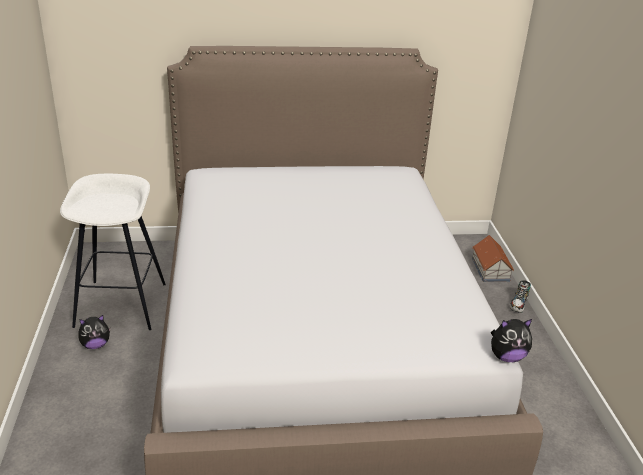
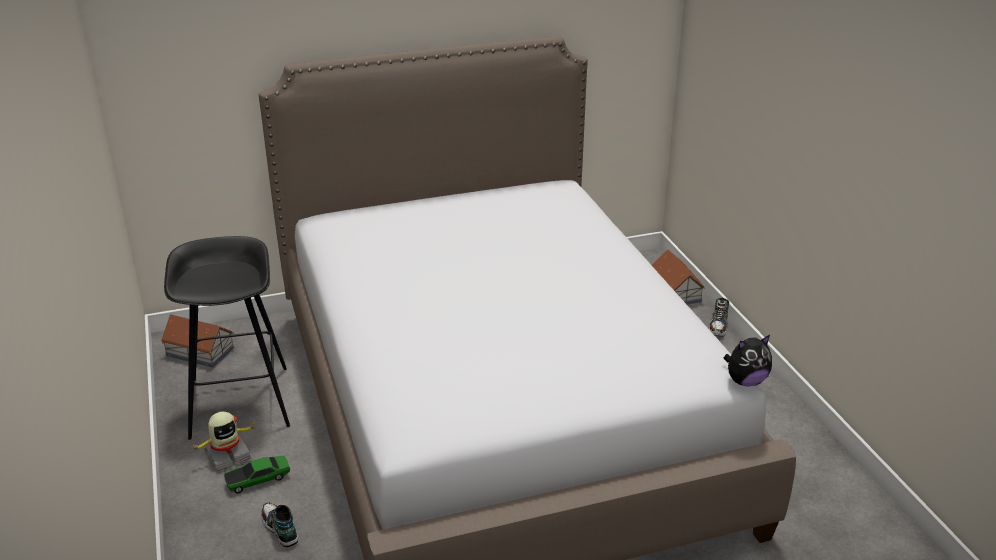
camera: 10 degrees left, 0 degrees up
(95, 345) = (227, 455): plush toy -> toy robot
(107, 261) = (199, 351): none -> toy house
(111, 368) = (258, 479): none -> toy car
(112, 412) = (280, 529): none -> shoe
(121, 304) = (240, 401): white stool -> black stool

